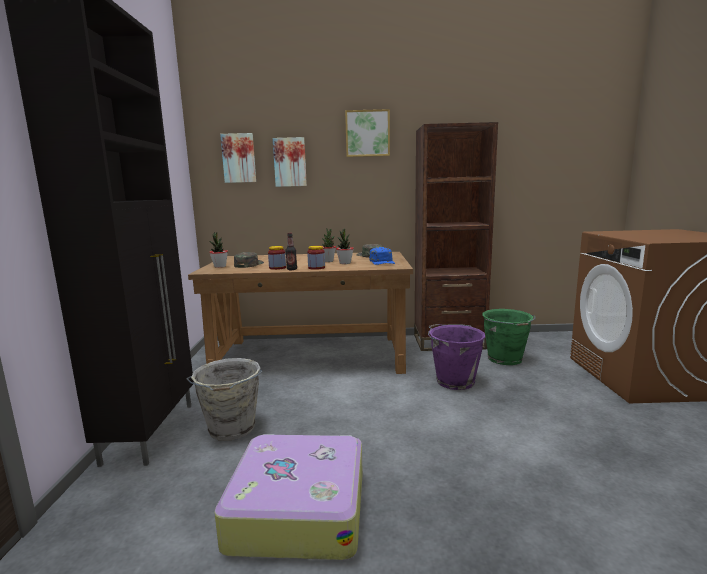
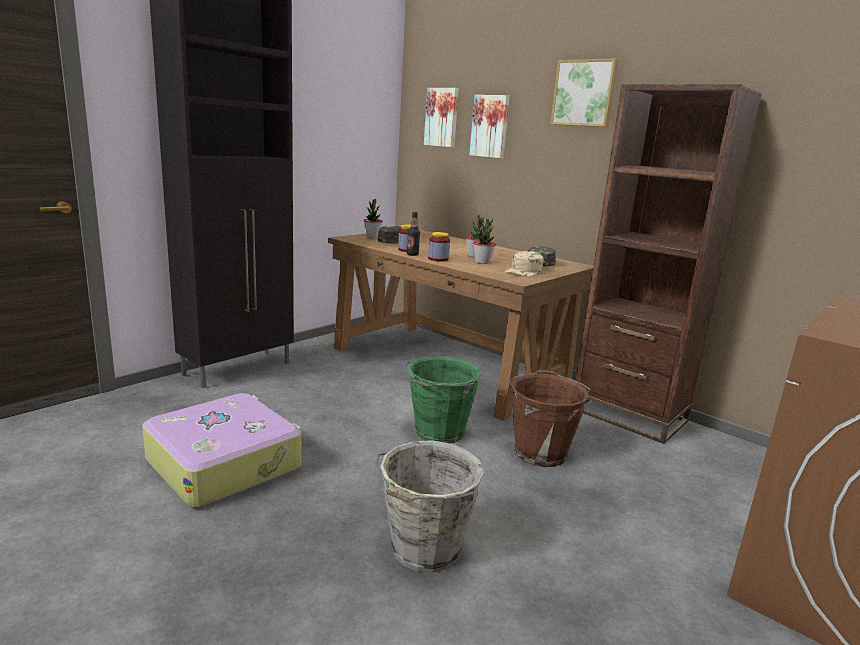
camera: 40 degrees right, 5 degrees up
(231, 429) = (282, 392): grey bucket -> grey bucket (423, 550)
(382, 262) = (524, 271): blue cap -> beige cap
(454, 381) = (540, 452): purple bucket -> brown bucket
(505, 359) = (662, 464): green bucket -> green bucket (438, 433)

